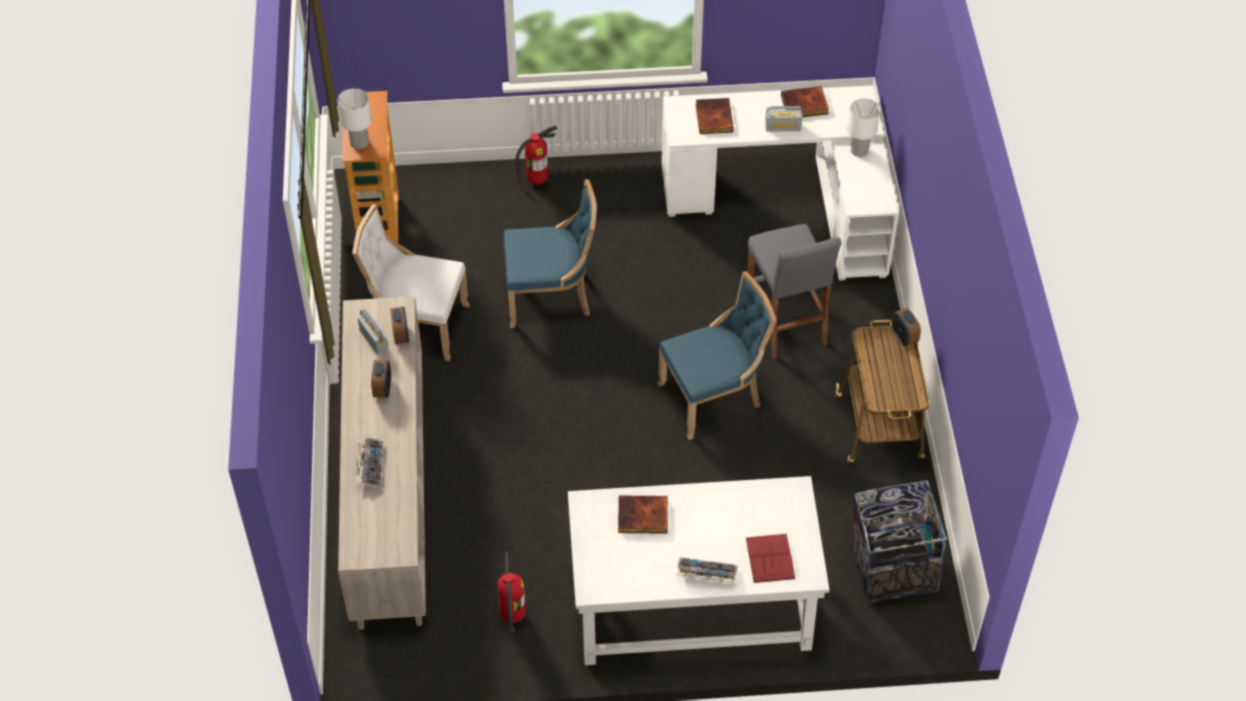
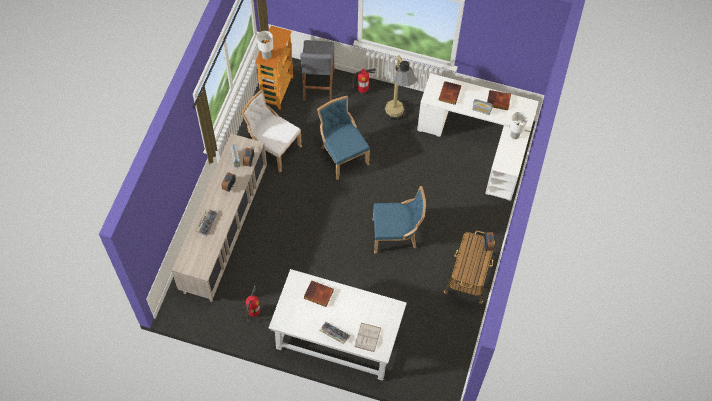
camera: 20 degrees right, 10 degrees up
(551, 297) = (342, 155): blue chair -> blue chair turned 135 degrees counterclockwise
(622, 209) = (397, 119): none -> floor lamp
(770, 558) = (367, 337): red book -> white book
(786, 323) = (448, 208): grey stool -> grey stool (318, 85)
(891, 571) = (439, 355): trash can -> none

